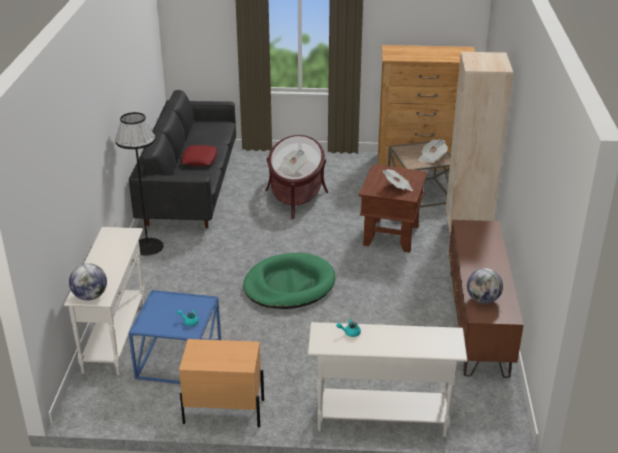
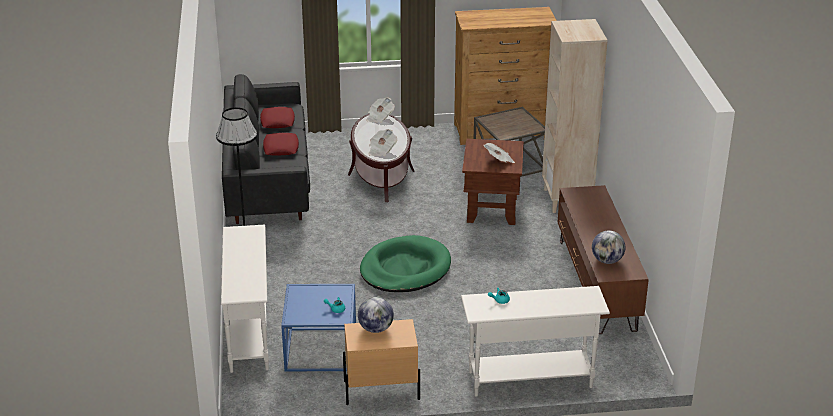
camera: 10 degrees left, 0 degrees up
(90, 296) = (243, 294): globe -> globe (375, 329)
(206, 135) = (277, 121): none -> red pillow
(431, 158) = (521, 126): newspaper -> newspaper (379, 117)

